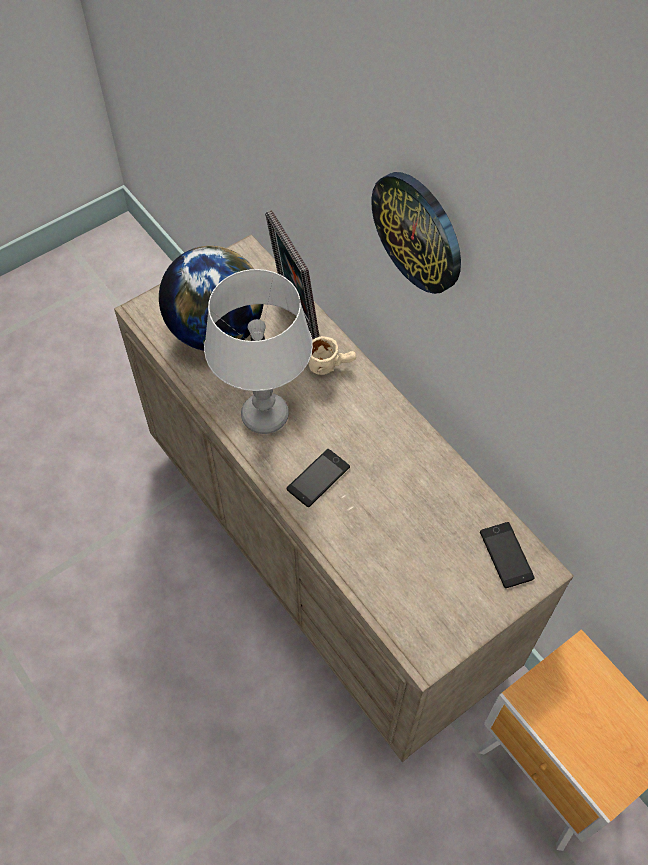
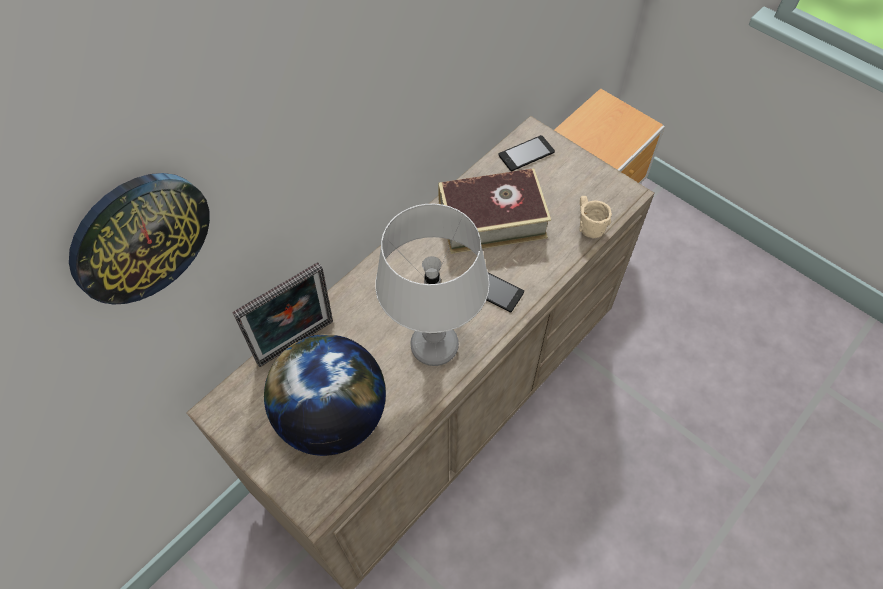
camera: 100 degrees left, 0 degrees up
(331, 364) = (362, 300): beige mug -> beige mug (586, 223)
(411, 496) = (492, 219): none -> book
(418, 231) = (345, 91): wall clock -> wall clock (140, 237)

